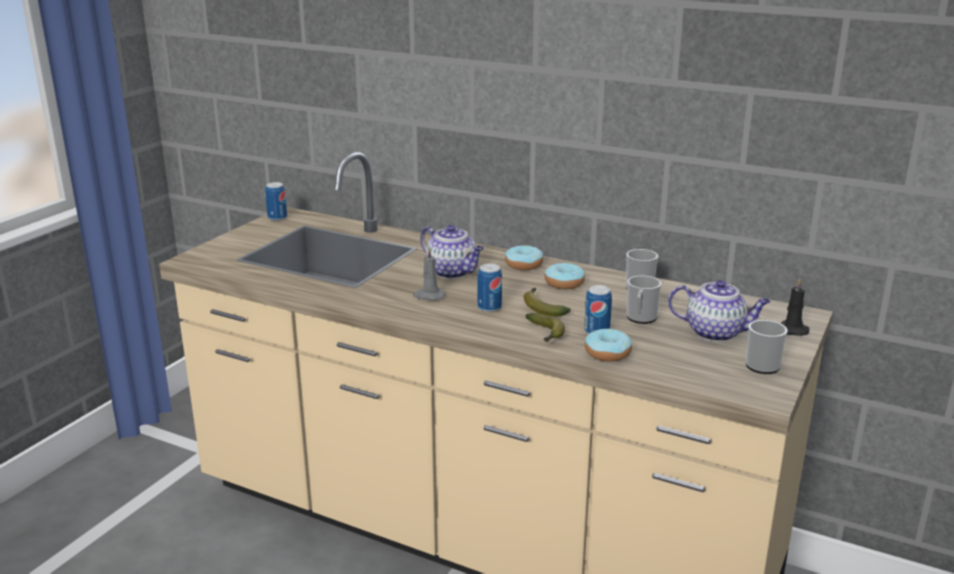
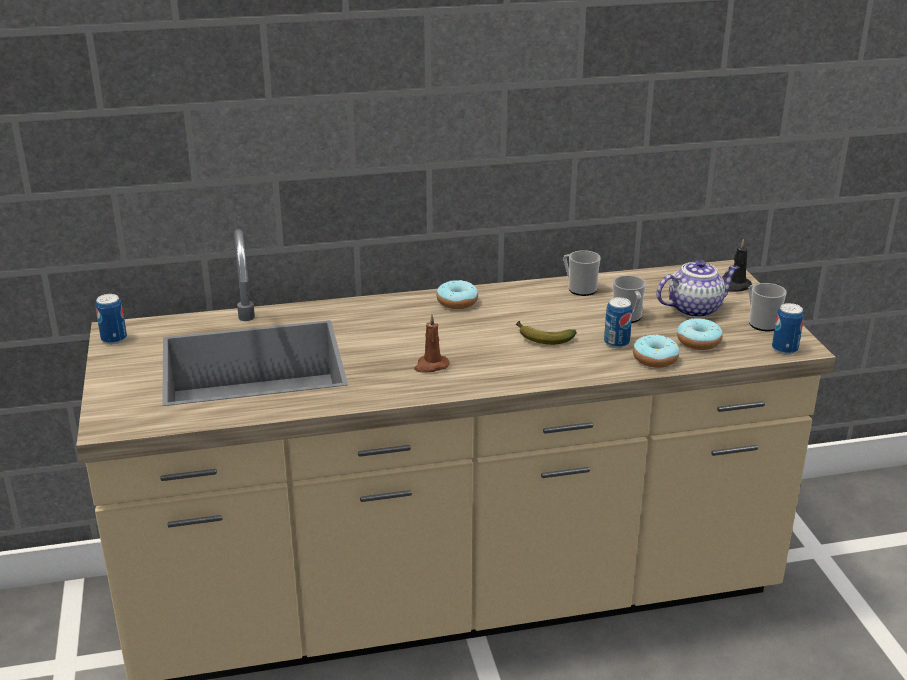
camera: 40 degrees left, 5 degrees up
(428, 296) = (431, 366): grey candle -> brown candle
(453, 272) = (409, 333): teapot -> none
(489, 307) = (501, 356): can -> can (784, 349)
(545, 334) = (585, 362): banana -> none
(564, 283) = (520, 308): donut -> donut (698, 342)

